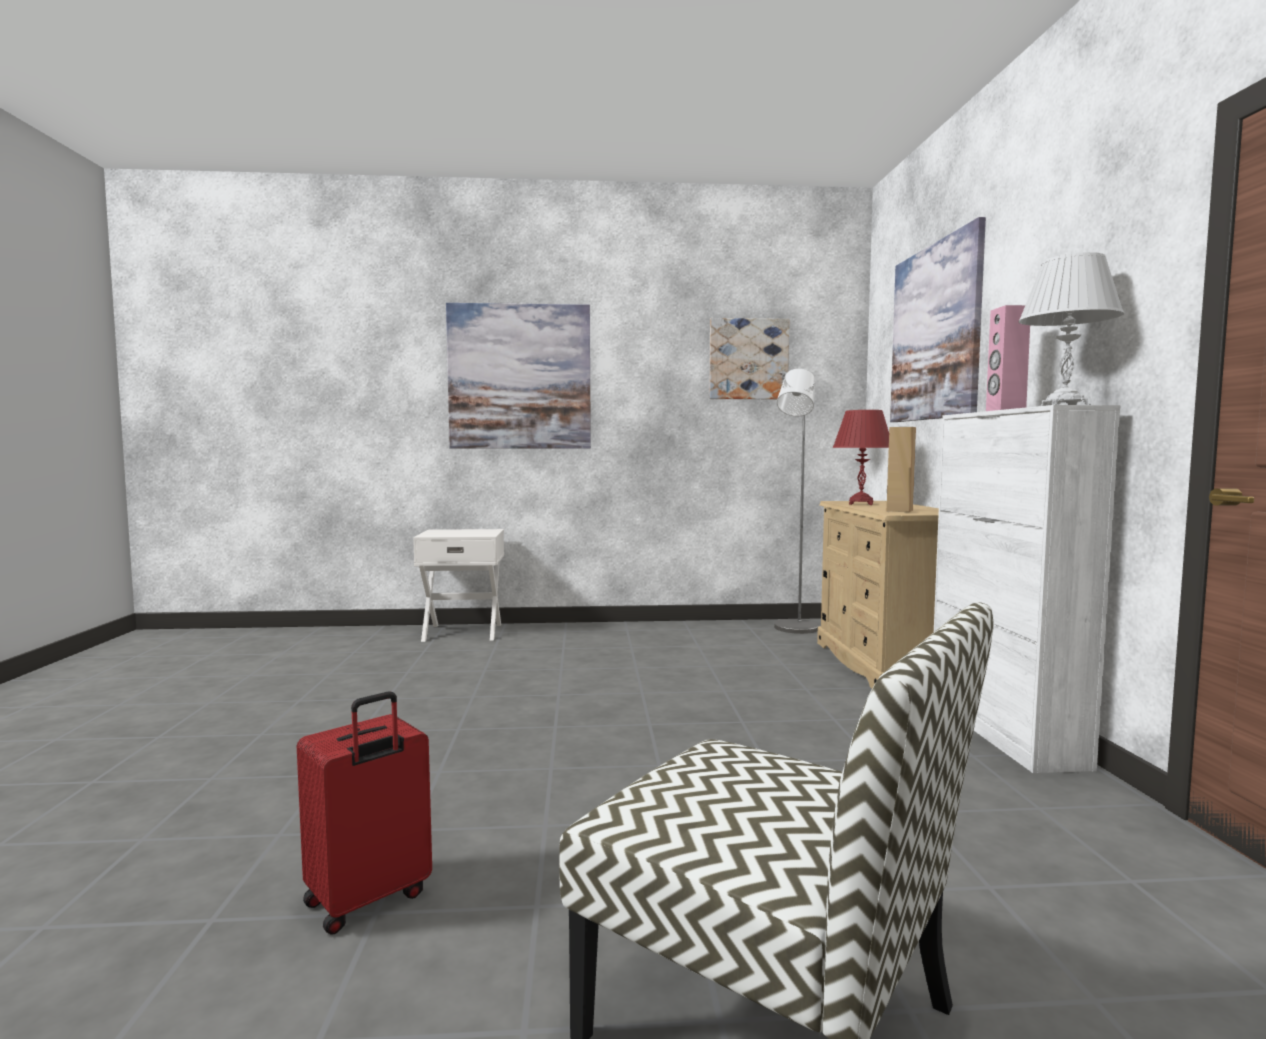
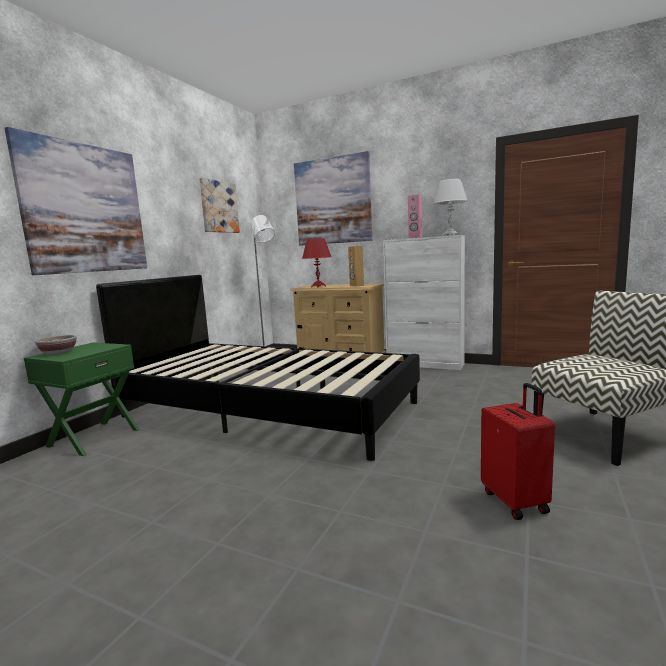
camera: 60 degrees left, 5 degrees up
(448, 531) = (58, 353): none -> bowl
(463, 632) = (93, 437): white nightstand -> green nightstand
(602, 673) = (267, 409): none -> black bed

